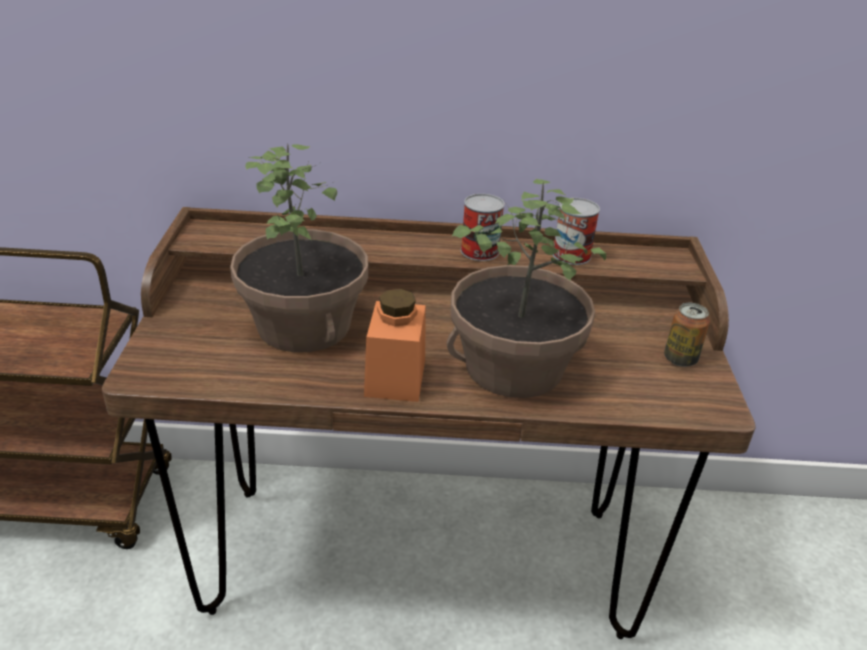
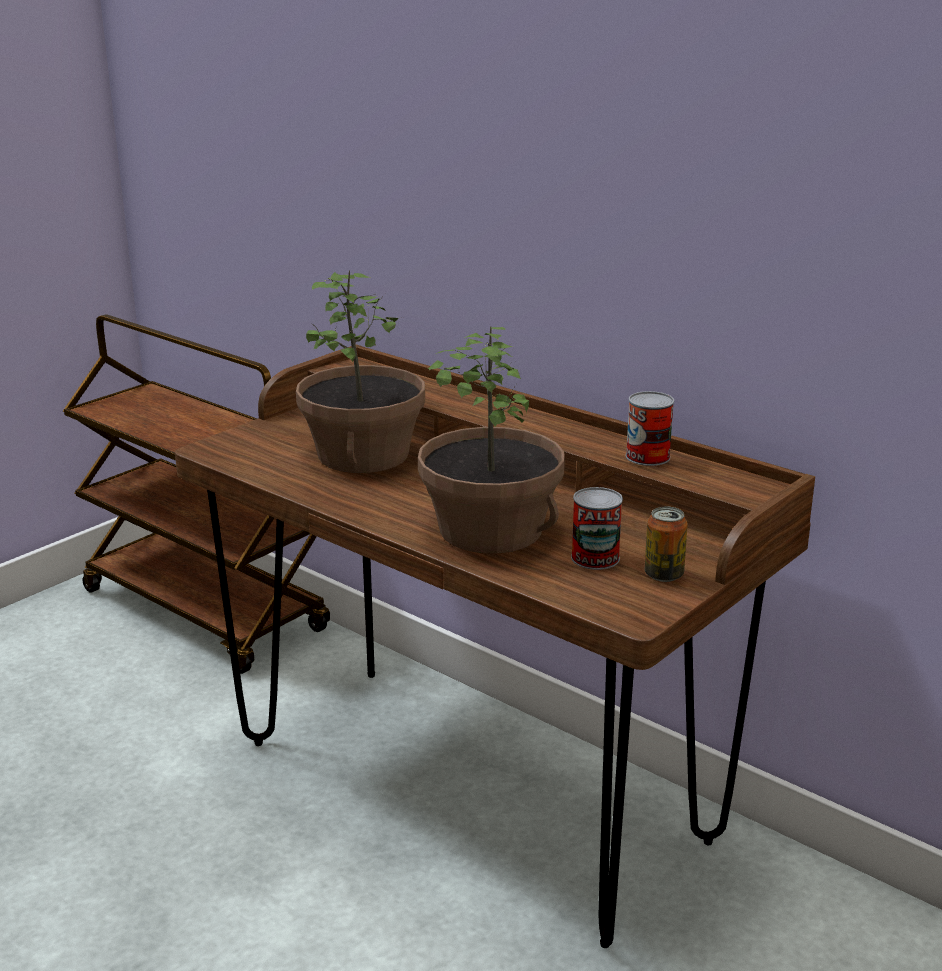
camera: 40 degrees right, 10 degrees down
(395, 377) = (381, 505): orange jar -> none
(479, 251) = (561, 432): can -> can (595, 558)

